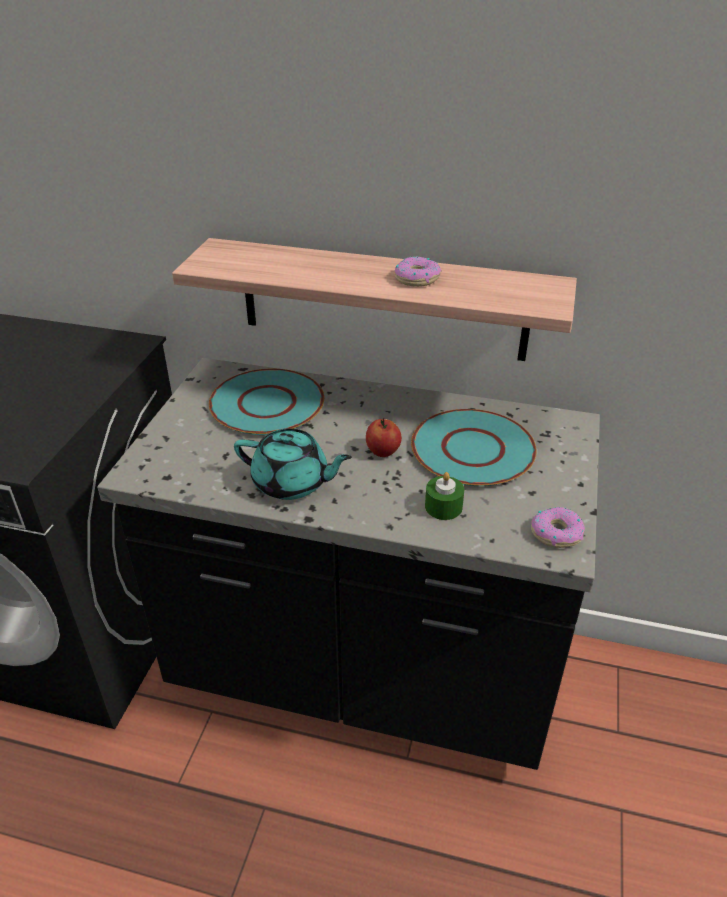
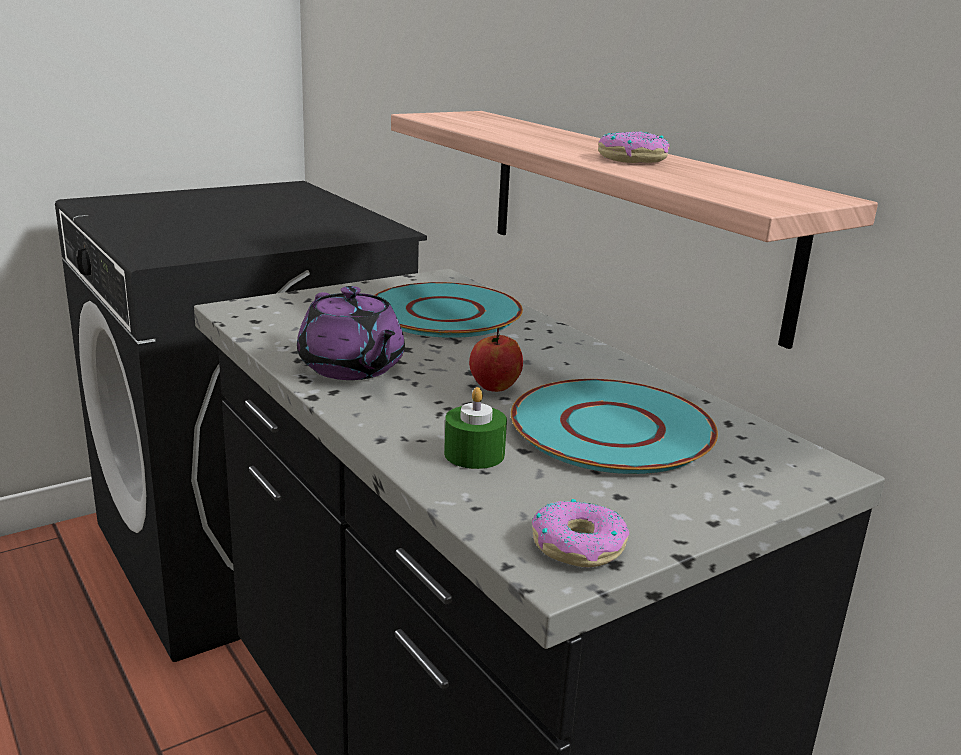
camera: 40 degrees right, 15 degrees down
(292, 483) = (352, 368): turquoise teapot -> purple teapot

